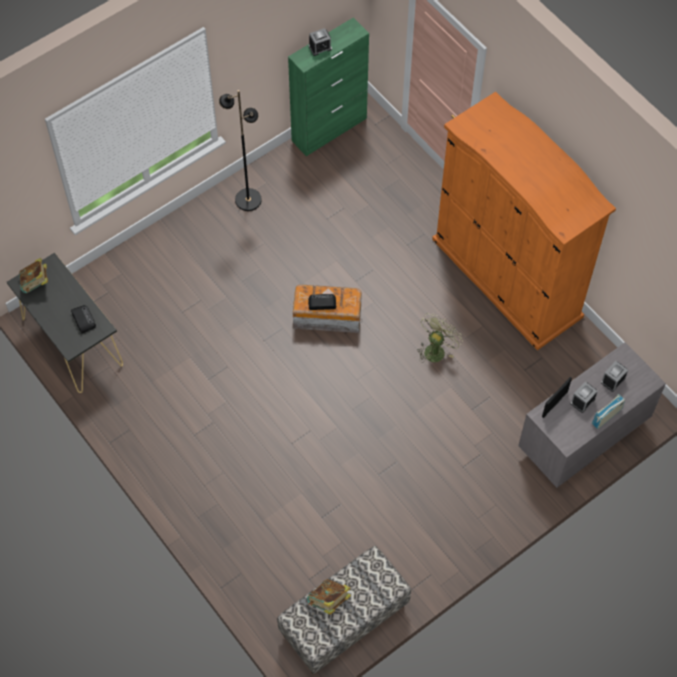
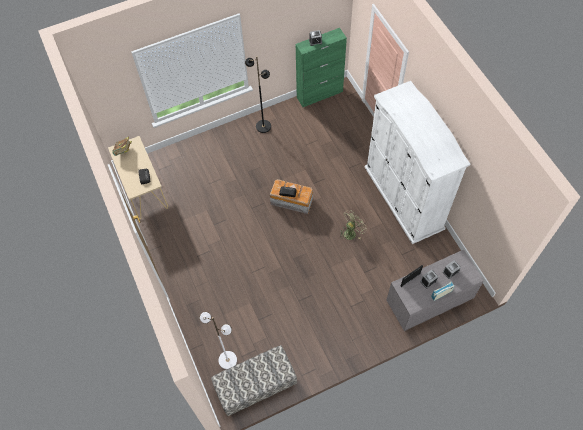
camera: 15 degrees right, 0 degrees up
(72, 341) = (143, 189): black console table -> beige console table
(288, 589) = (227, 359): none -> white floor lamp
(328, 601) = (244, 374): book -> none
(507, 277) = (403, 197): orange wardrobe -> white wardrobe

